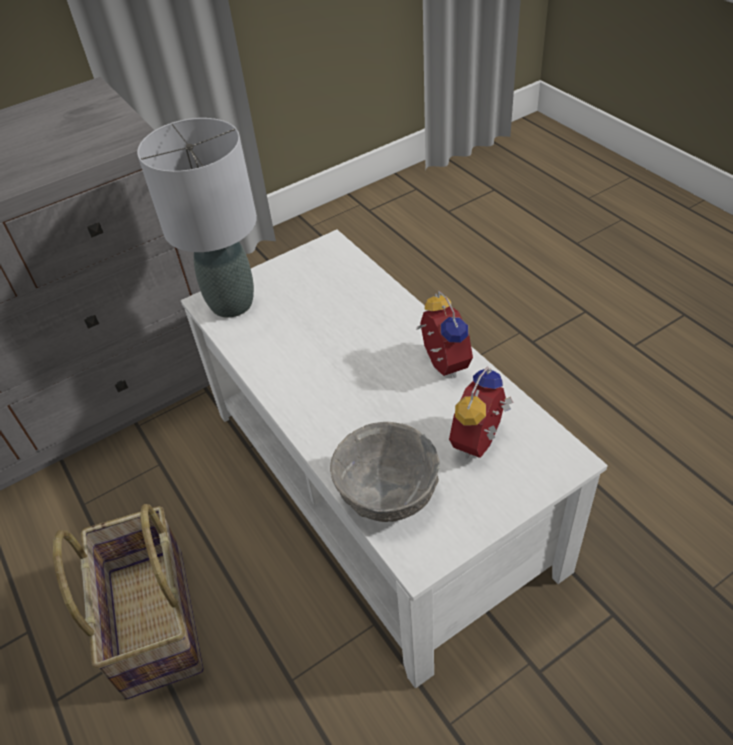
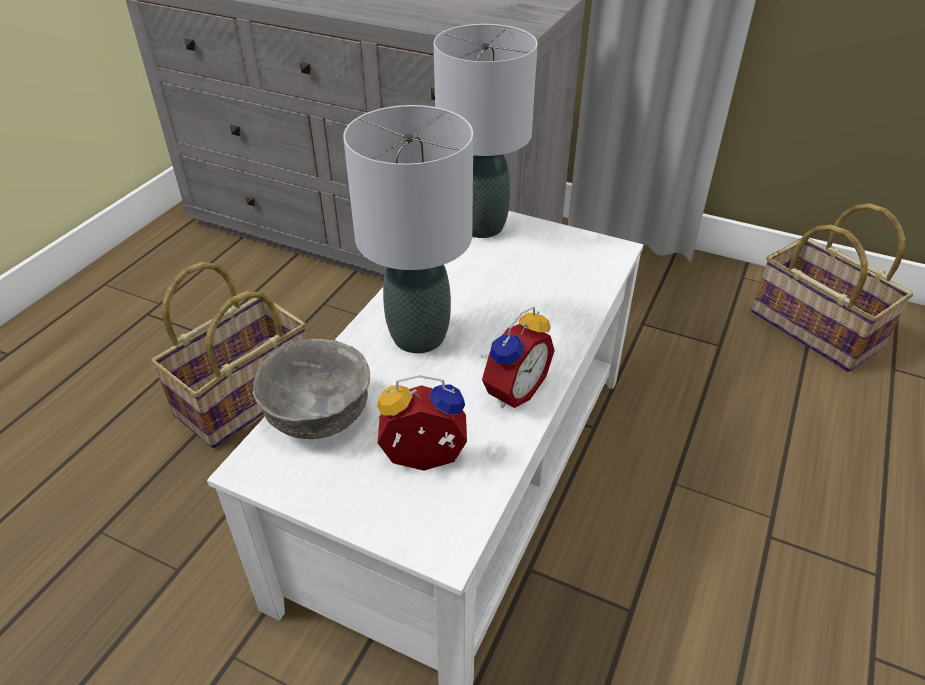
camera: 55 degrees right, 5 degrees down
(341, 395) = (419, 337): none -> grey table lamp
(388, 224) = (813, 330): none -> basket

